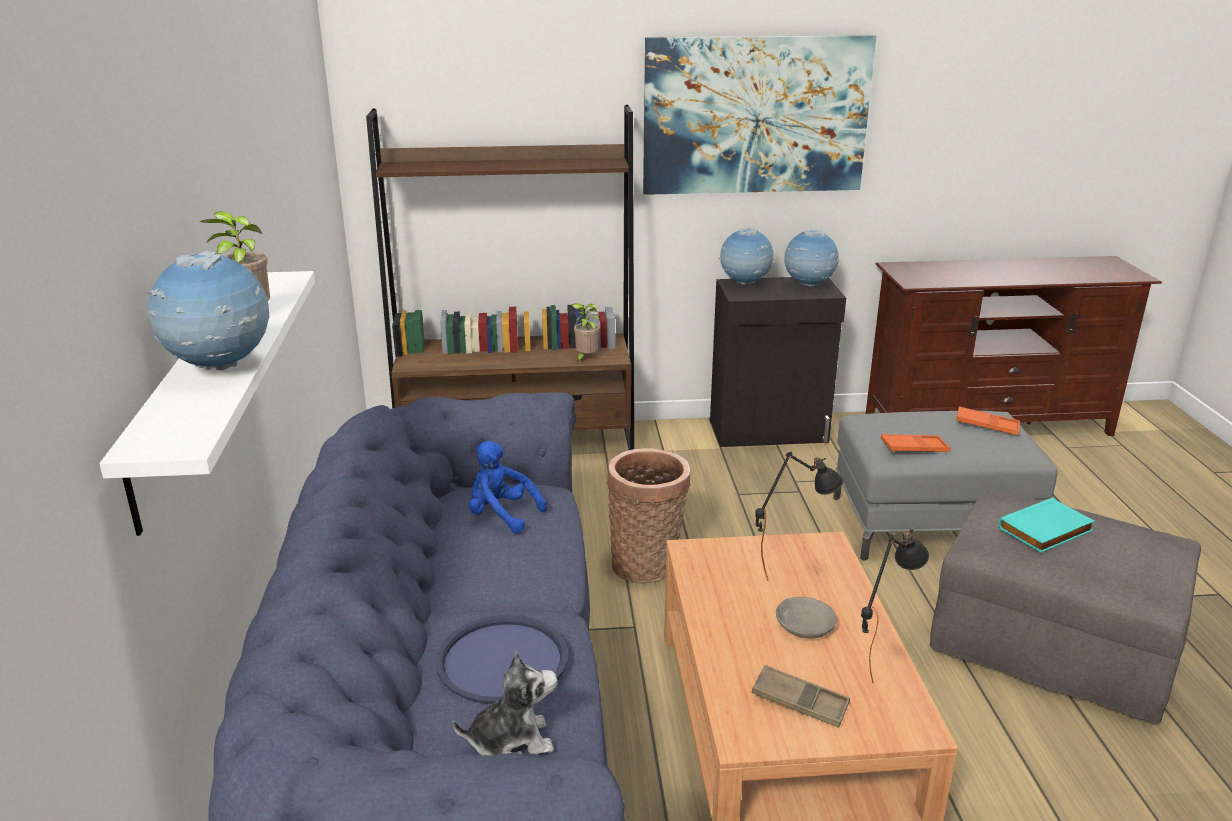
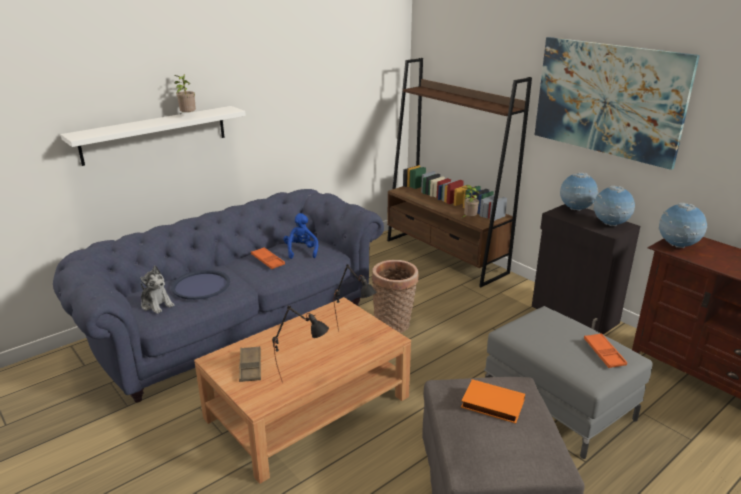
camera: 55 degrees right, 0 degrees up
(220, 368) = (138, 125): globe -> globe (677, 246)
(804, 625) = (311, 352): grey bowl -> none
(914, 448) = (529, 335): orange tray -> orange tray (268, 261)
(1046, 531) = (491, 405): turquoise book -> orange book

